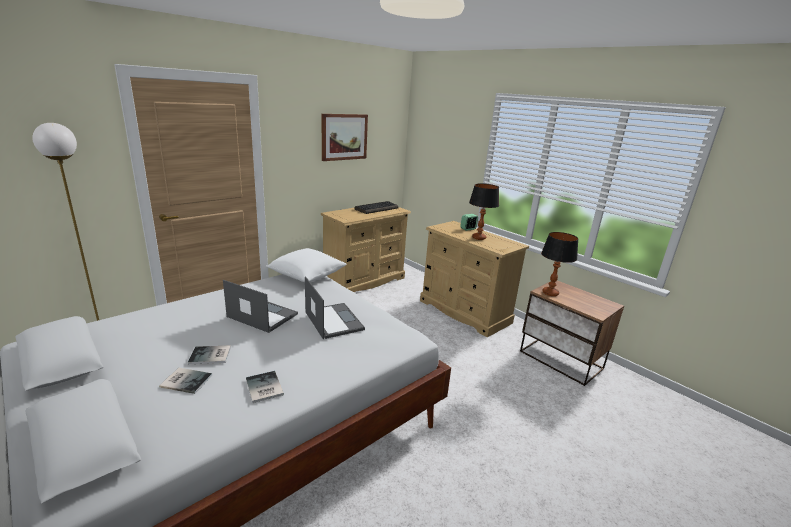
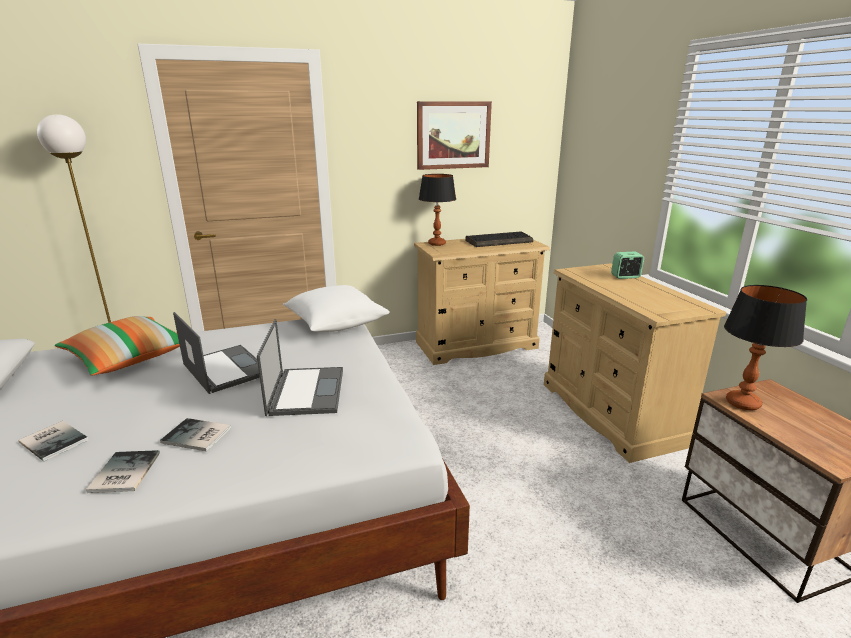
camera: 25 degrees right, 0 degrees up
(173, 319) = (128, 358): none -> pillow
(211, 356) = (113, 413): book -> book (197, 436)
(479, 238) = (634, 291): table lamp -> table lamp (437, 244)

